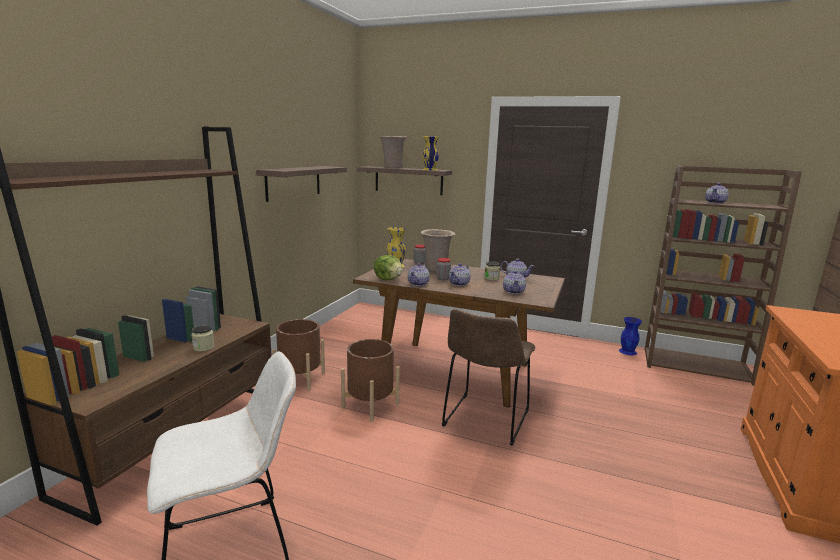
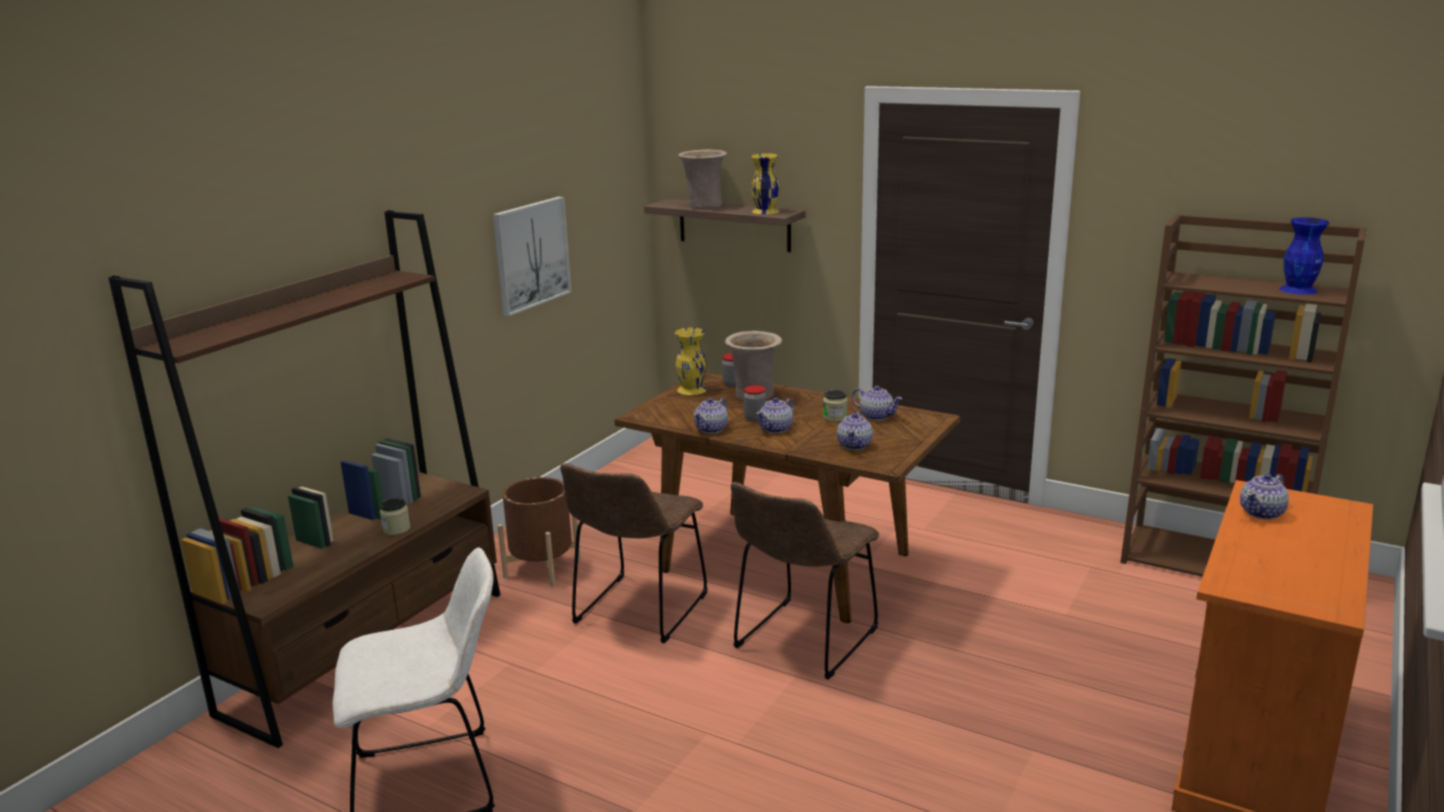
camera: 10 degrees right, 5 degrees up
(293, 182) = (531, 254): shelf -> picture
(370, 405) = (637, 612): brown planter -> brown chair
(388, 279) = (669, 420): lettuce -> none
(628, 351) = (1102, 533): blue vase -> blue vase (1299, 290)
(715, 202) = (1234, 285): teapot -> teapot (1262, 513)

